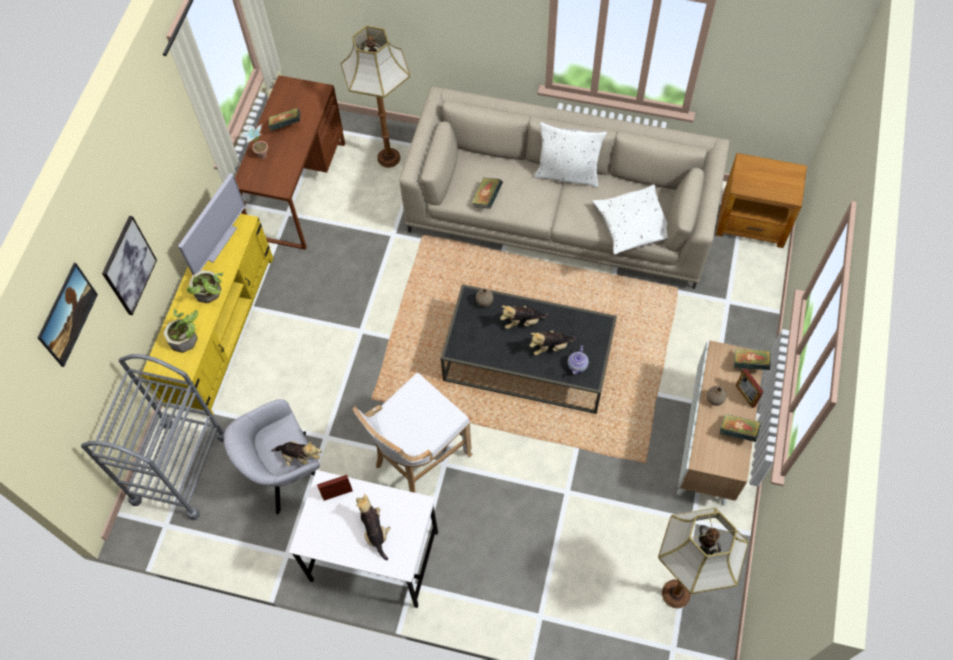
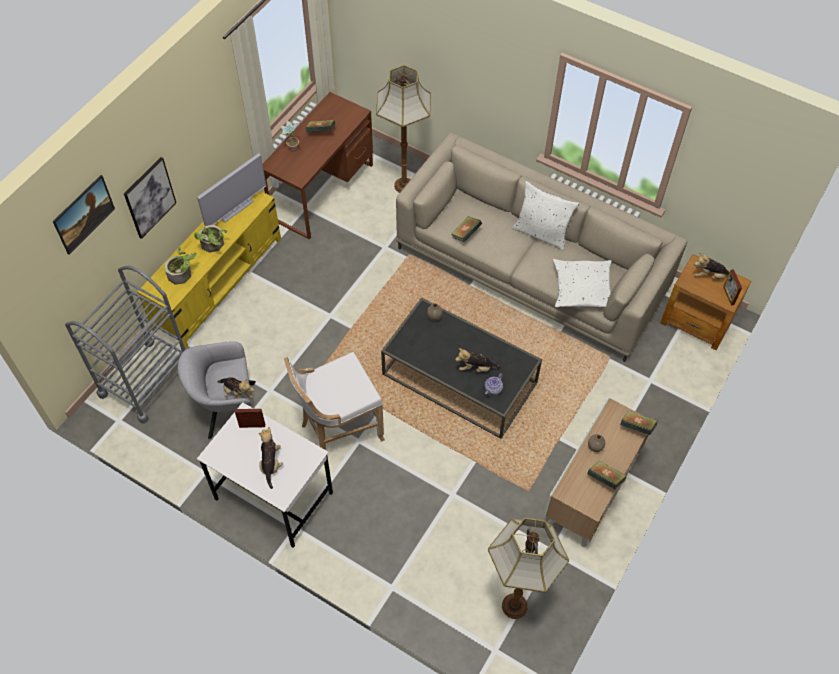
camera: 15 degrees right, 5 degrees down
(522, 322) = (460, 341): plush toy -> plush toy (710, 276)
(745, 395) = (623, 451): picture frame -> picture frame (728, 295)

